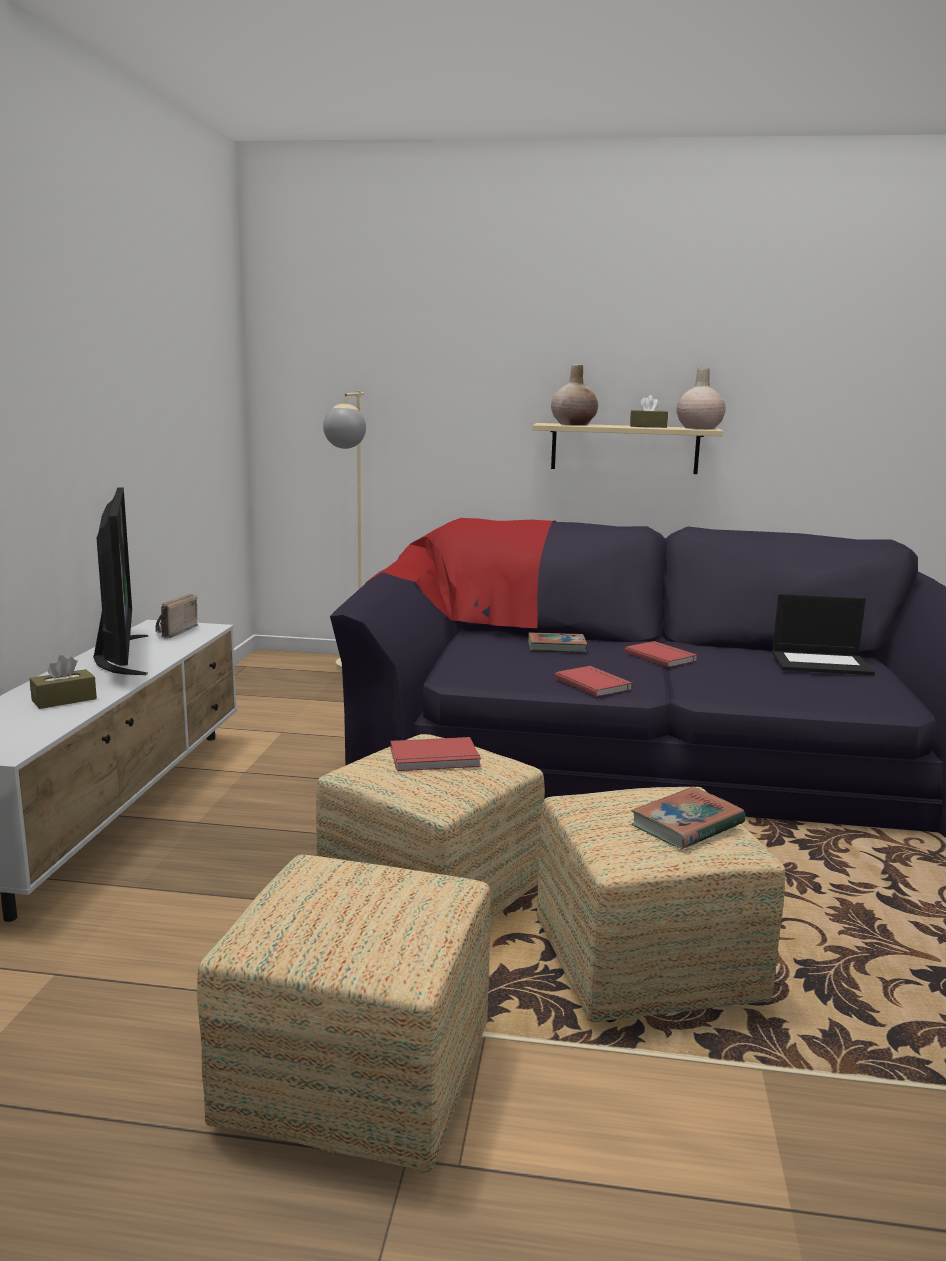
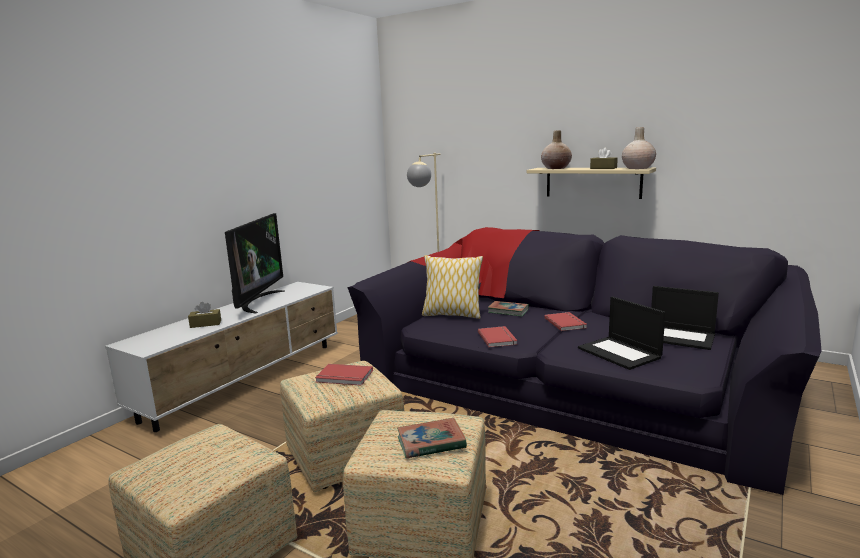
camera: 25 degrees right, 0 degrees up
(172, 632) = (299, 289): radio -> none
(480, 657) = (452, 315): none -> pillow
(776, 688) = (620, 353): none -> laptop

